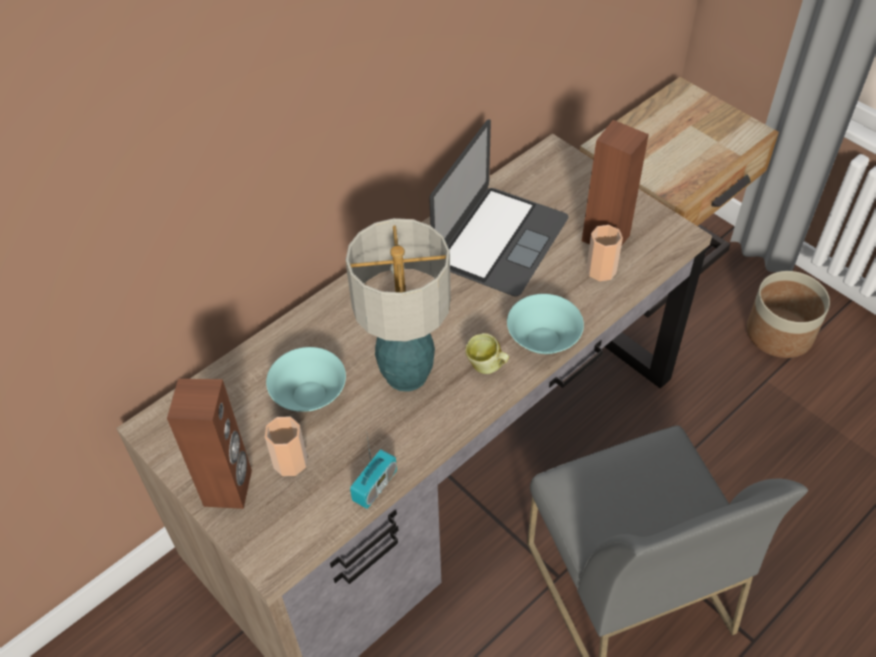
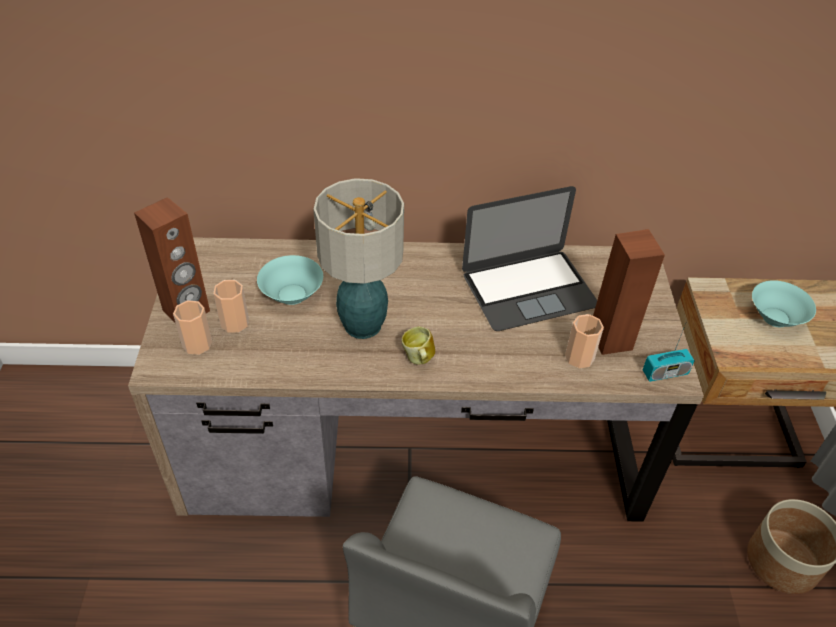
camera: 40 degrees right, 5 degrees down
(281, 509) = (197, 344): none -> cup
(375, 486) = (261, 374): radio -> radio (665, 373)
(542, 340) = (477, 371): turquoise bowl -> turquoise bowl (774, 317)

